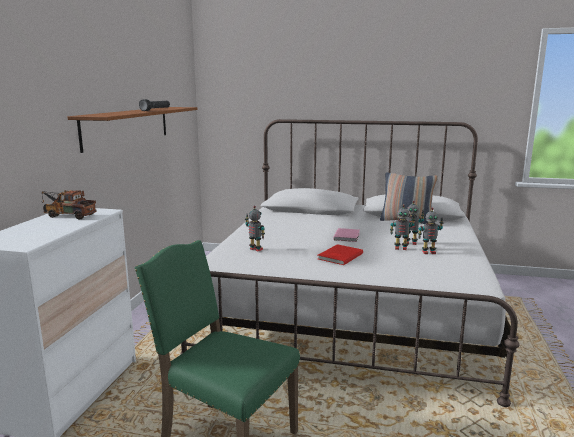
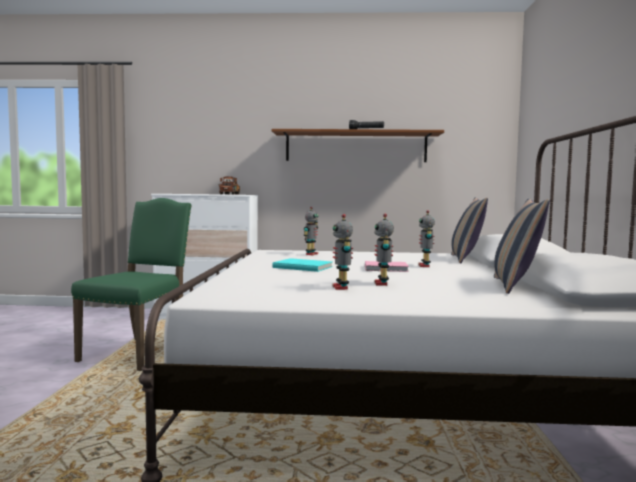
camera: 80 degrees right, 10 degrees down
(299, 215) = (466, 259): none -> pillow
(339, 256) = (303, 267): red book -> turquoise book
(400, 248) = (352, 280): toy robot -> toy robot (425, 266)

